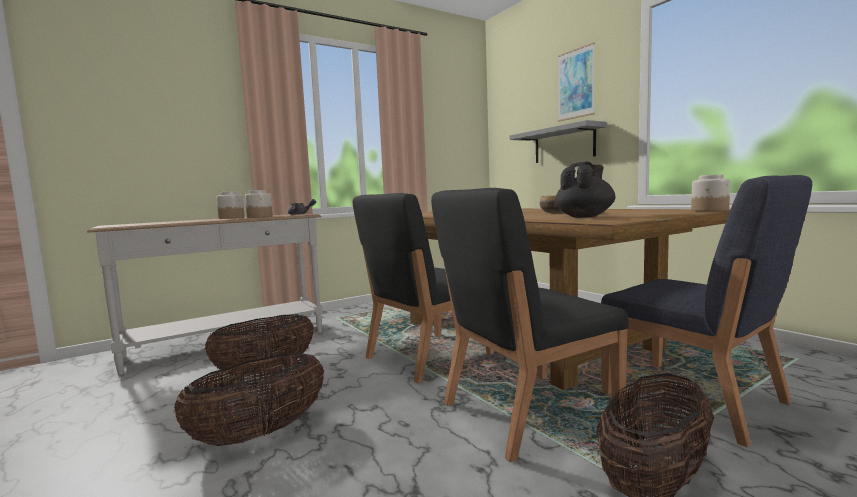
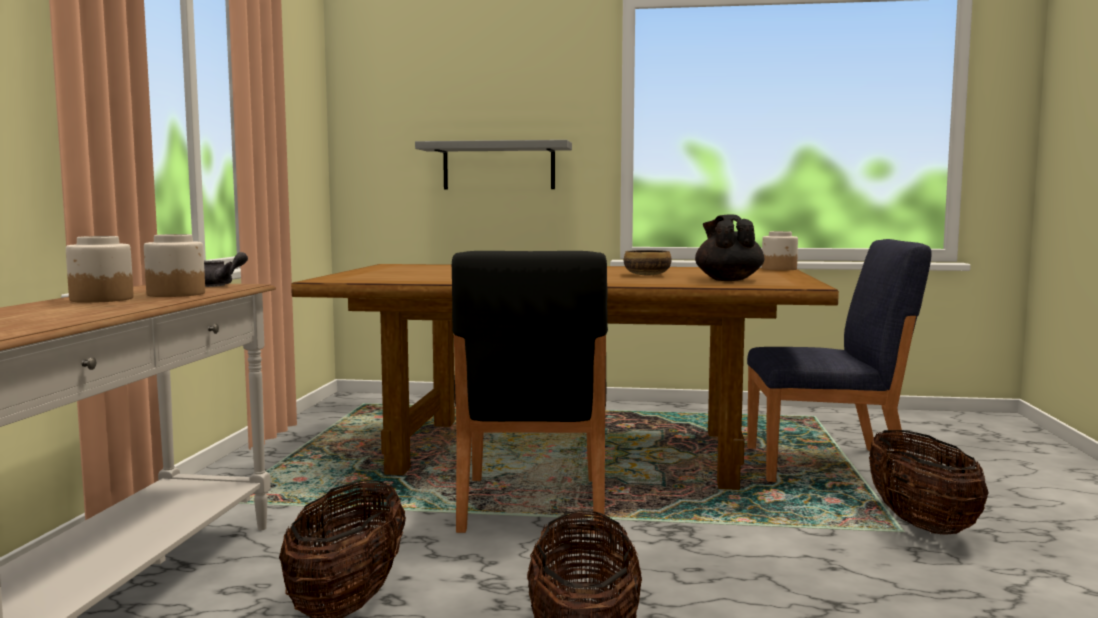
camera: 50 degrees left, 0 degrees up
(526, 411) = (756, 517): black chair -> none
(576, 84) = (520, 79): picture -> none

